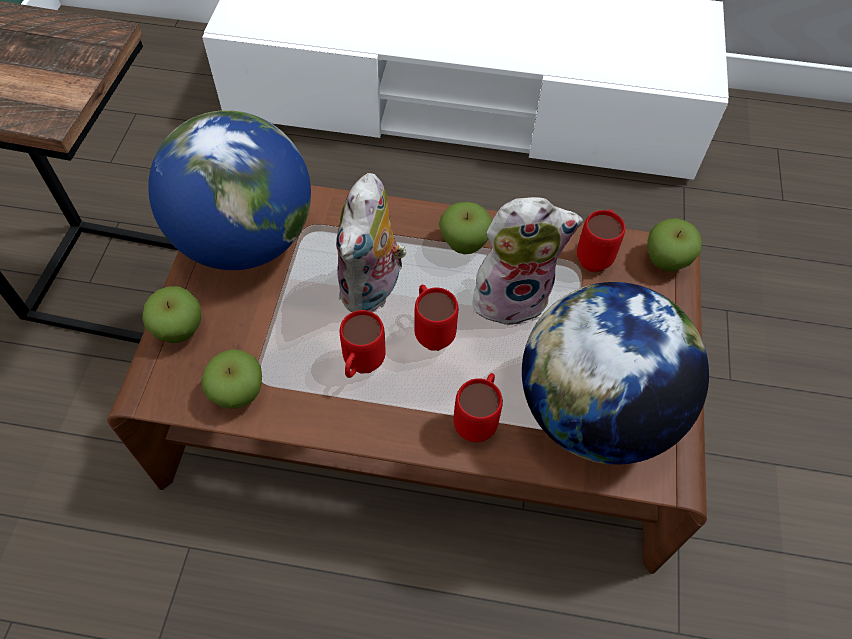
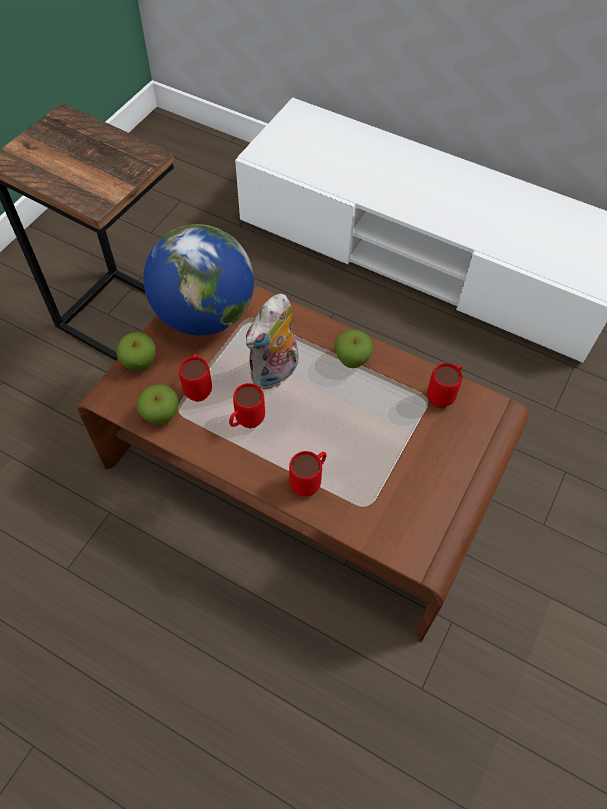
camera: 20 degrees right, 0 degrees up
(431, 331) = (303, 413): red mug -> red mug (198, 388)
(512, 296) = (370, 406): plush toy -> none
(594, 411) = (392, 502): globe -> none
(665, 261) = (494, 414): apple -> none

